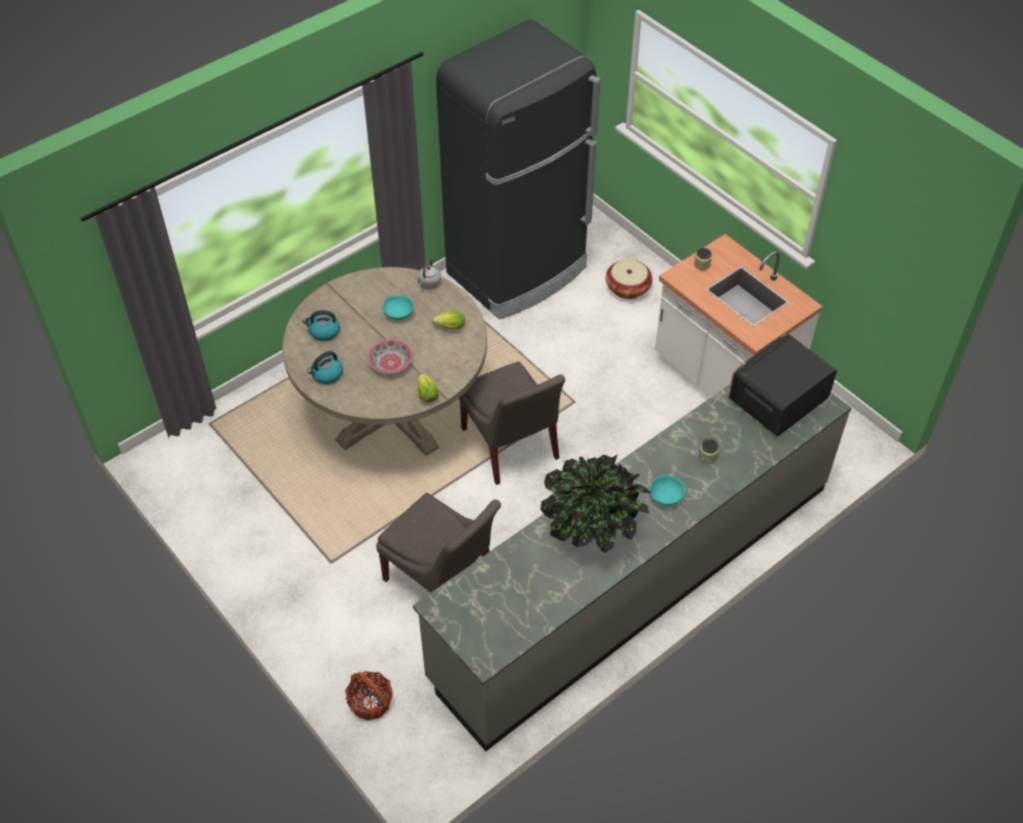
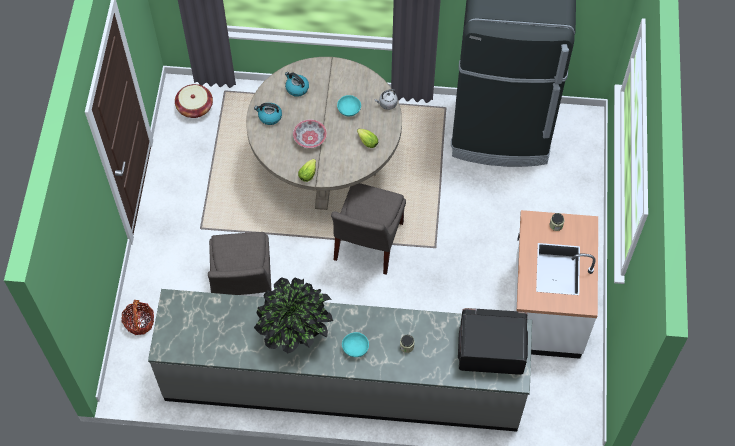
camera: 45 degrees right, 10 degrees up
(628, 288) = (556, 200): basket -> basket (195, 107)

